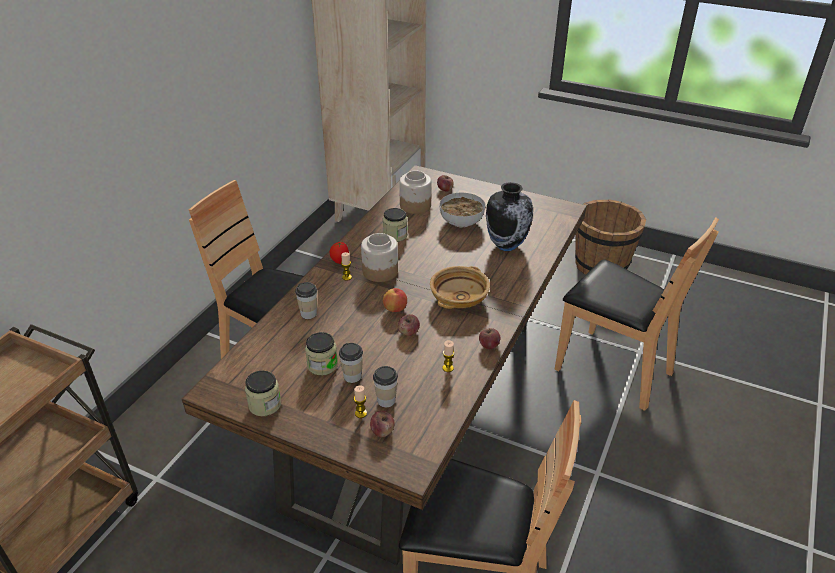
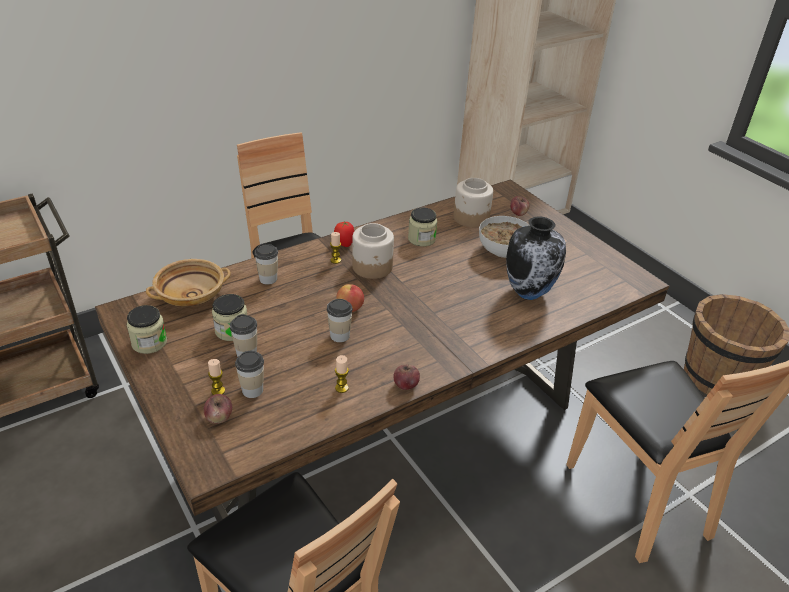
camera: 30 degrees right, 0 degrees up
(408, 332) = (340, 336): apple -> cup
(459, 298) = (423, 324): beige bowl -> beige bowl (191, 296)

